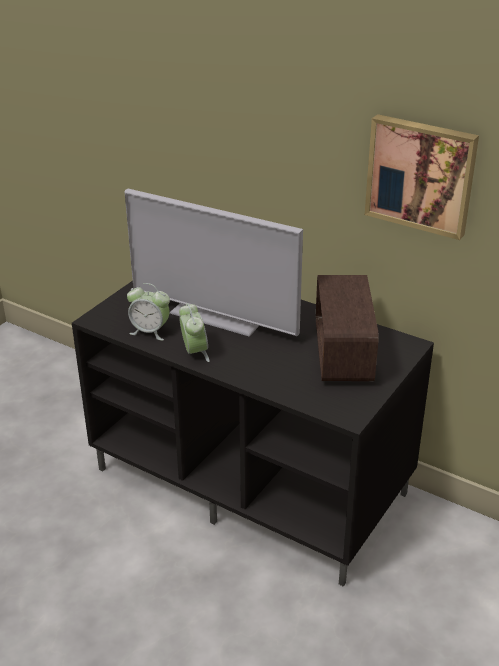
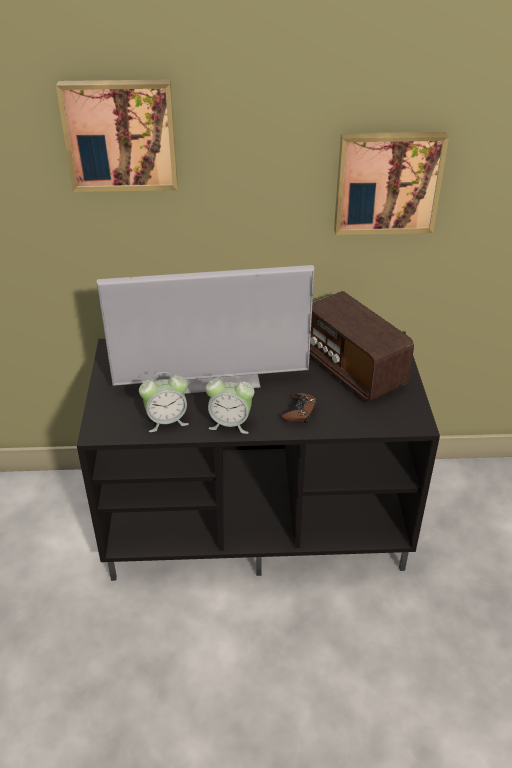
camera: 35 degrees left, 5 degrees up
(194, 352) = (230, 423): alarm clock -> alarm clock turned 150 degrees clockwise
(198, 75) = (120, 135): none -> picture
(259, 366) = (299, 411): none -> brown game controller

